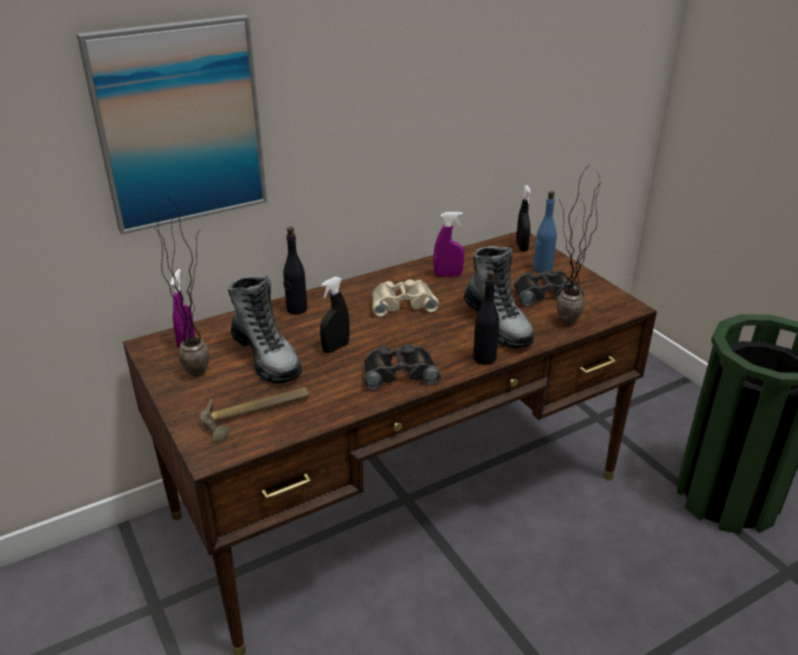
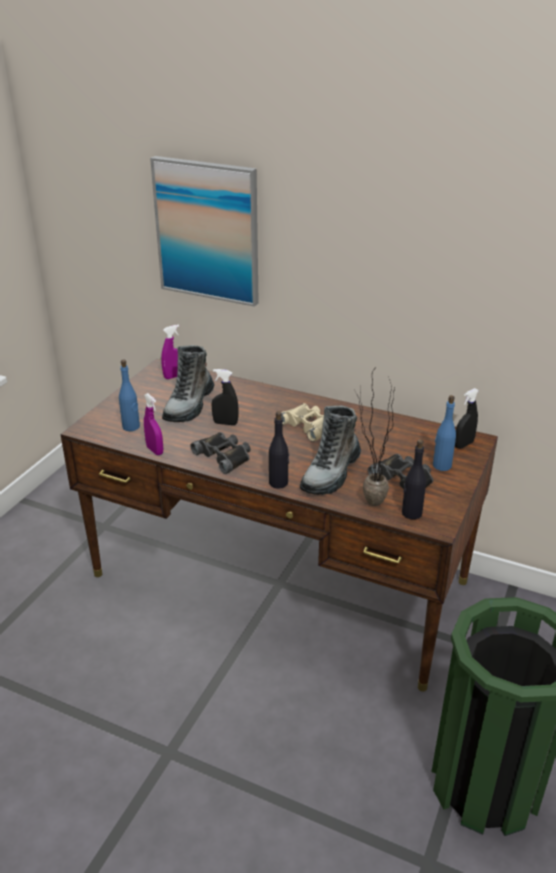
camera: 55 degrees right, 0 degrees up
(201, 367) = (156, 391): potted plant -> none
(257, 415) = (131, 427): hammer -> blue bottle
(296, 309) = (252, 392): black bottle -> black bottle (411, 513)
(448, 275) = (371, 429): purple spray bottle -> purple spray bottle (155, 450)

